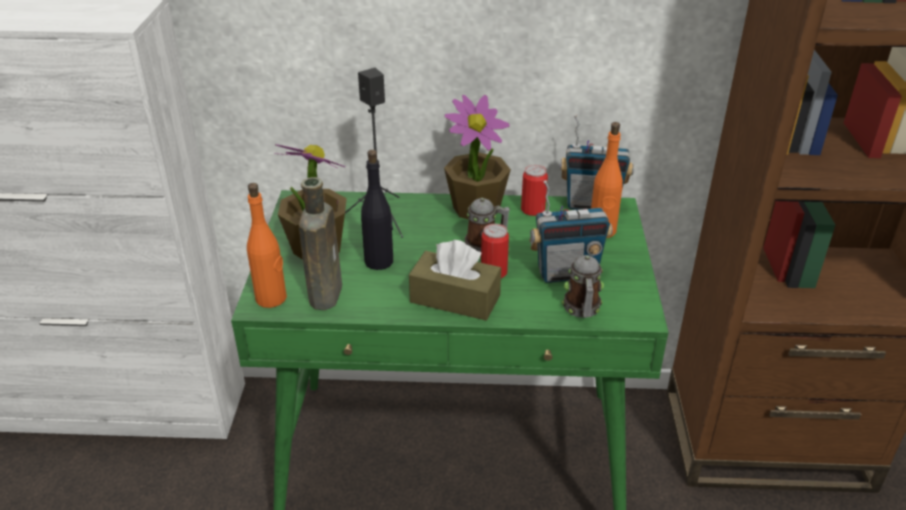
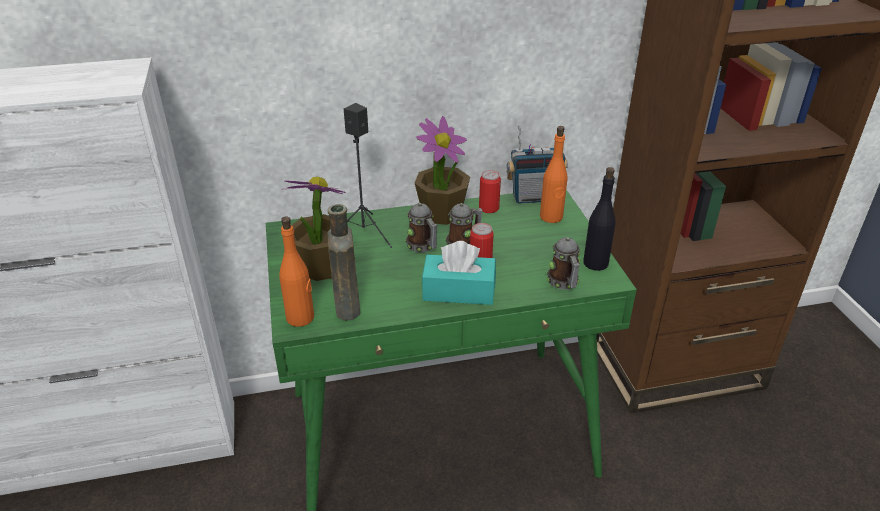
camera: 15 degrees left, 0 degrees up
(379, 261) = (381, 270): black bottle -> black bottle (596, 263)
(438, 242) = (423, 246): none -> mug
(455, 299) = (458, 291): brown tissue box -> turquoise tissue box
(566, 273) = (538, 255): radio -> none

